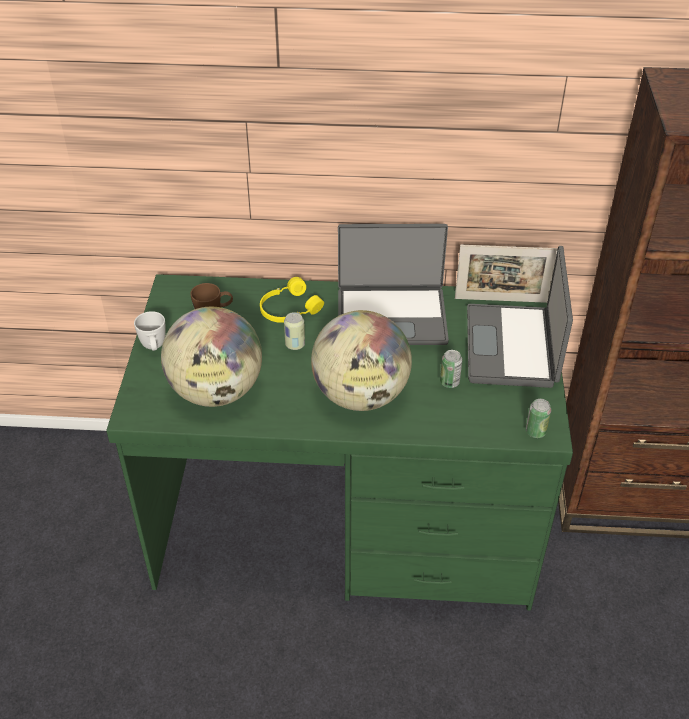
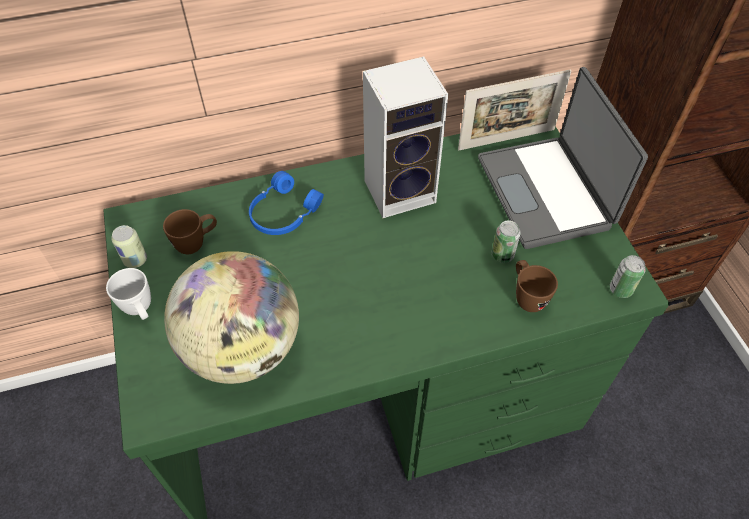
camera: 20 degrees left, 10 degrees up
(288, 309) = (283, 213): yellow headphones -> blue headphones
(295, 345) = (310, 257): can -> can (135, 260)
(360, 395) = (414, 301): globe -> none
(391, 316) = (402, 190): laptop -> speaker
(453, 416) = (526, 296): none -> brown mug

